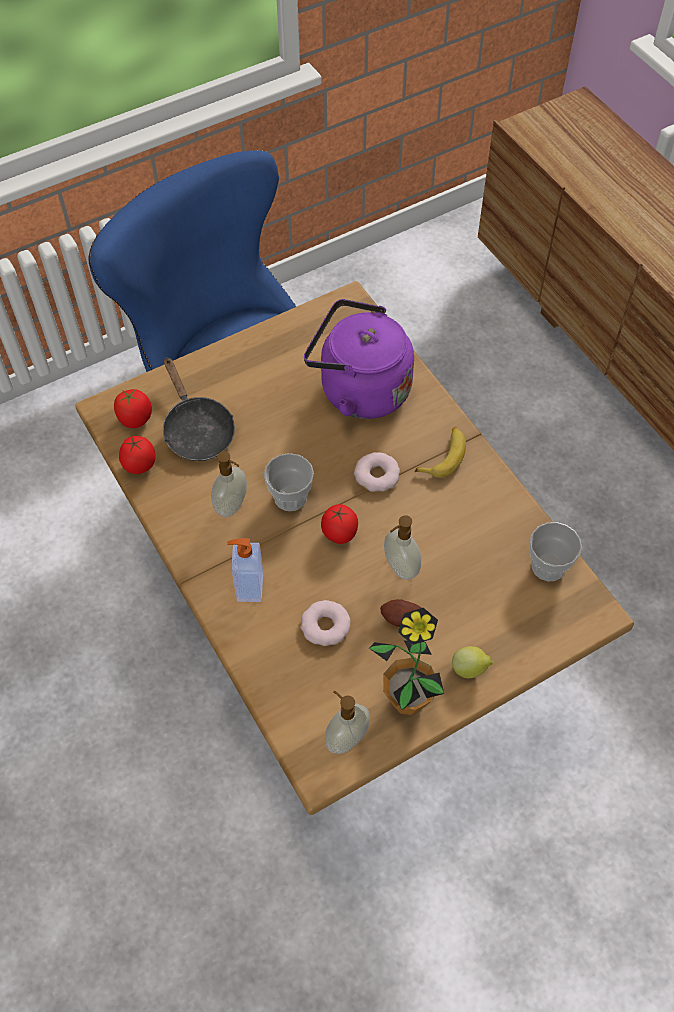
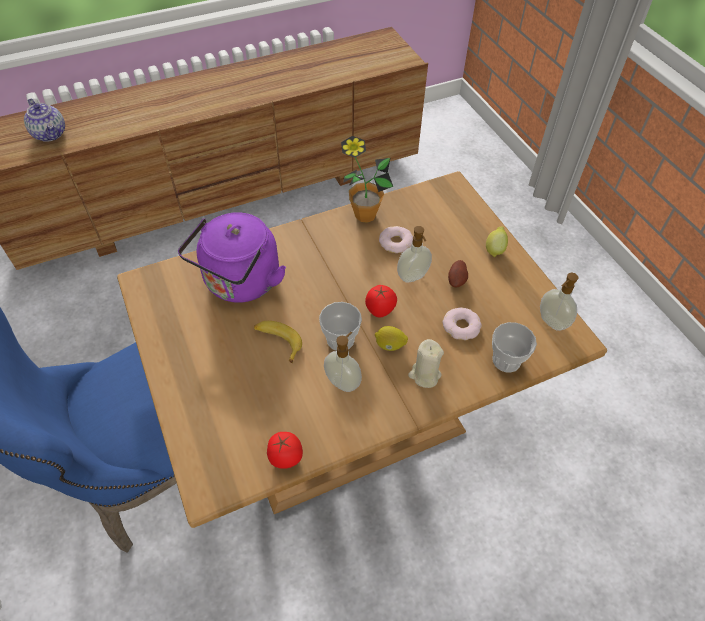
camera: 85 degrees left, 5 degrees down
(136, 419) = (227, 461): tomato -> none
(196, 430) = (254, 407): black frying pan -> none
(248, 587) = (424, 375): soap dispenser -> beige candle
(287, 548) = (390, 345): none -> lemon
(377, 475) = (328, 281): donut -> donut (396, 242)
(408, 700) = (519, 285): potted plant -> potted plant (365, 215)
(443, 456) = (317, 241): banana -> banana (278, 341)
(548, 566) = (417, 201): cup -> cup (506, 360)
(600, 168) = (50, 134): none -> teapot

